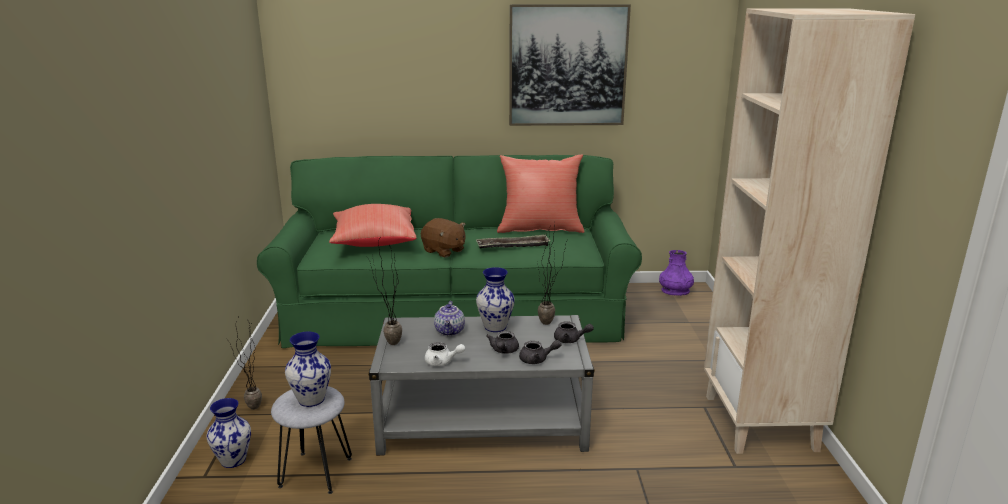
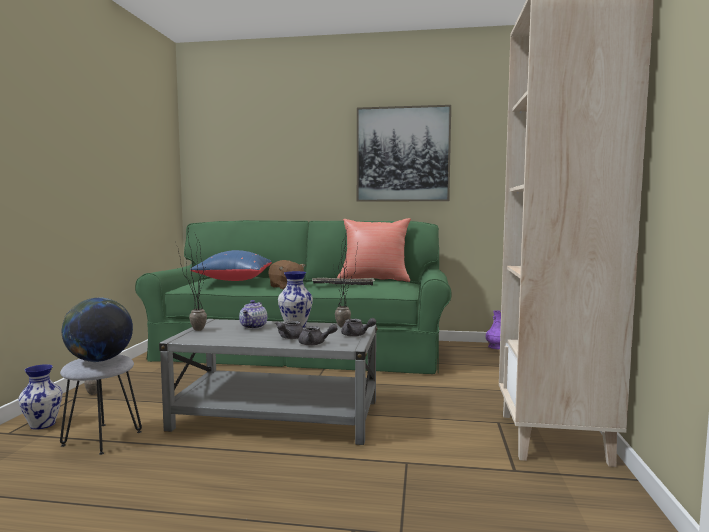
camera: 10 degrees right, 15 degrees down
(310, 399) = (100, 360): vase -> globe
(374, 242) = (234, 280): red pillow -> blue pillow
(442, 362) = (228, 340): white teapot -> none

